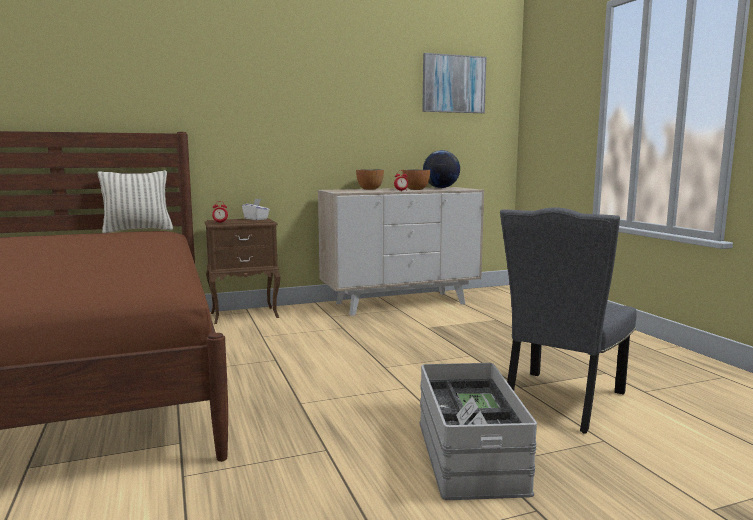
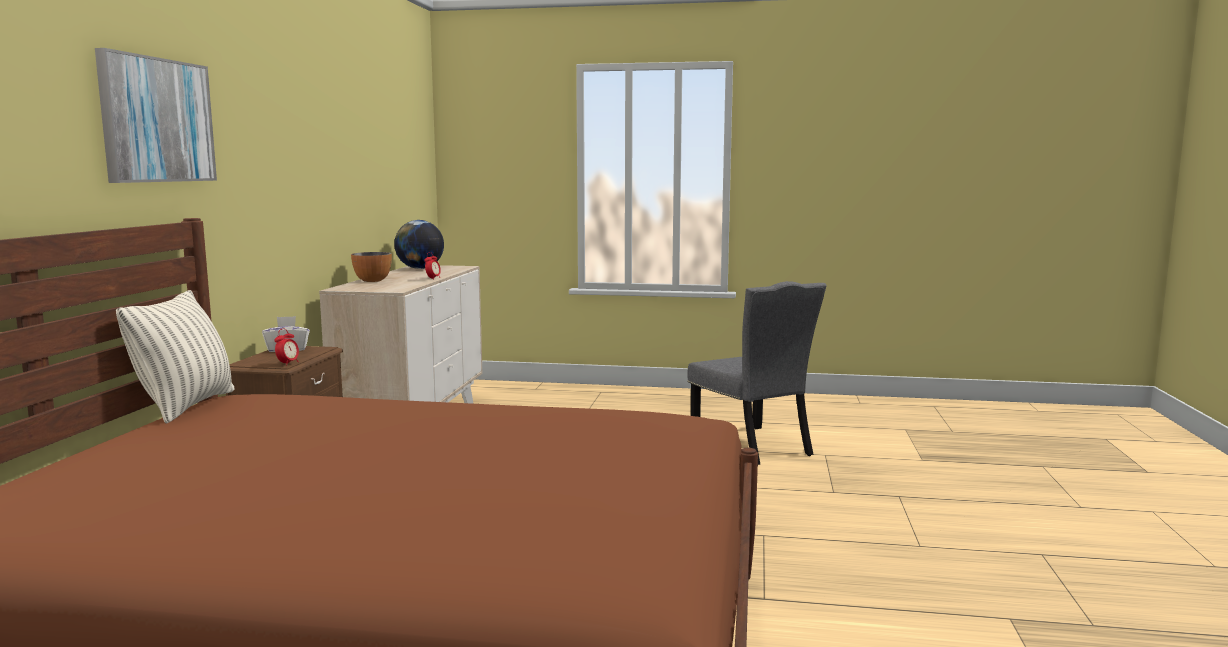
camera: 60 degrees left, 0 degrees up
(416, 189) = (421, 274): bowl -> none
(453, 84) = (398, 131): picture -> picture (157, 120)
(471, 454) = (813, 492): grey storage box -> none

